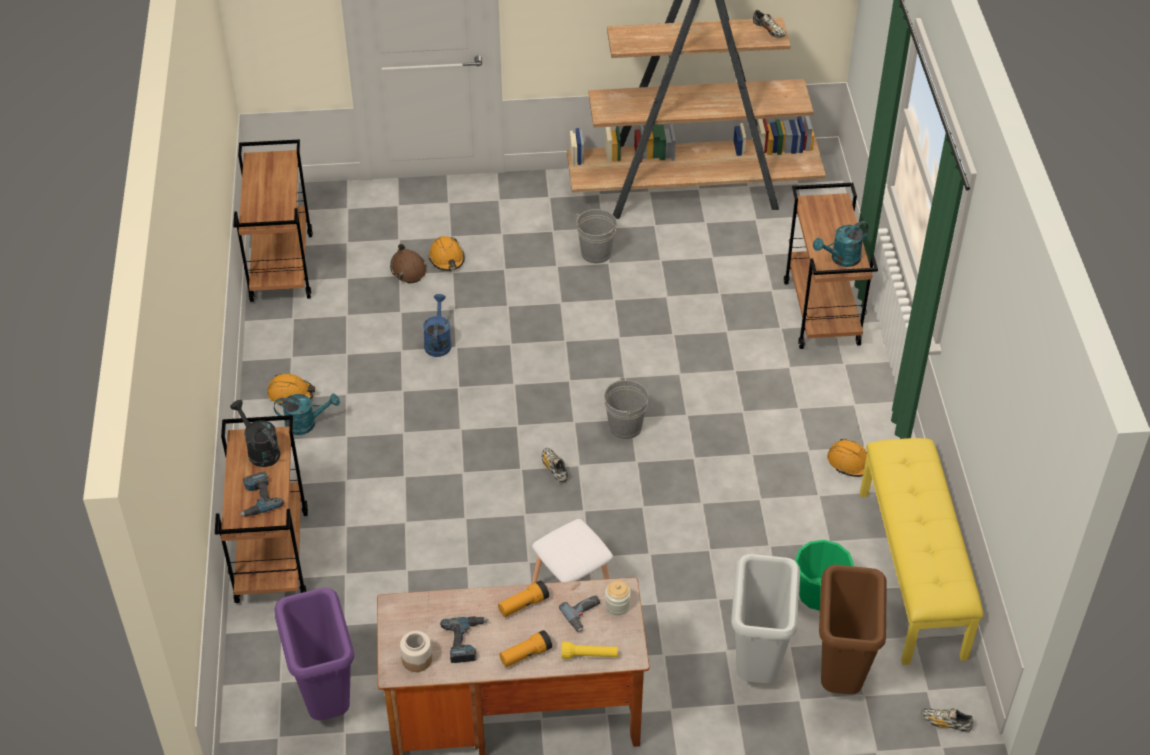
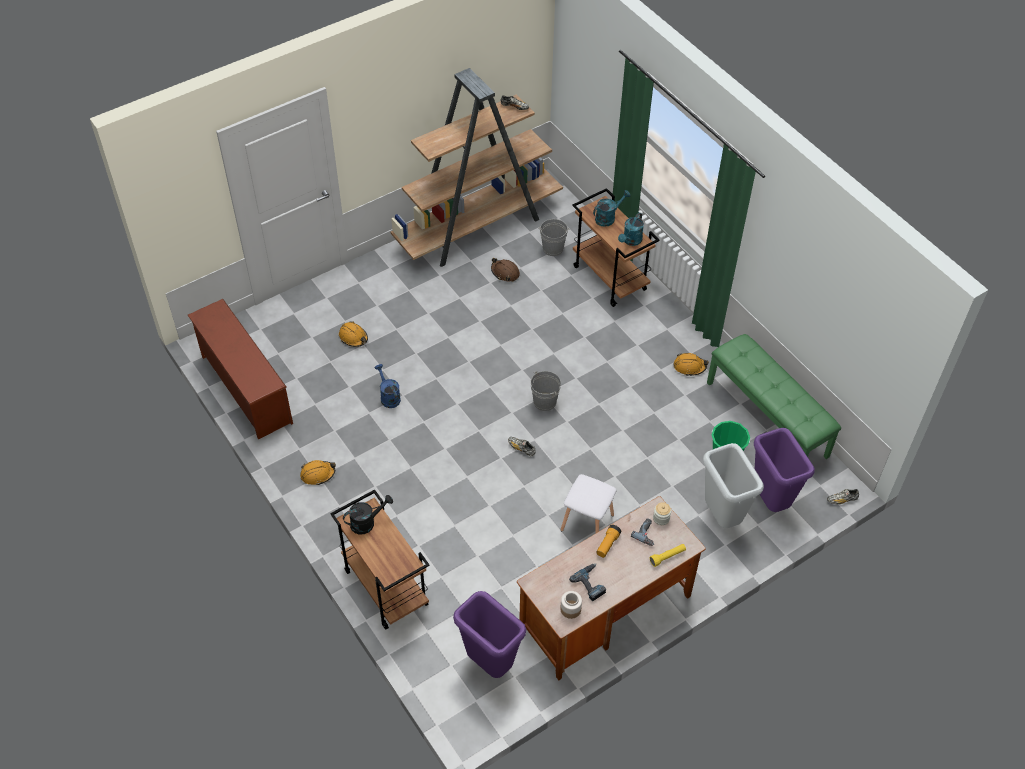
camera: 30 degrees left, 5 degrees up
(257, 499) = (390, 555): power drill -> none
(260, 450) = (367, 522): black watering can -> black watering can turned 135 degrees clockwise
(281, 267) = (245, 389): brown cart -> brown shoe rack
(306, 424) = (342, 489): turquoise watering can -> turquoise watering can (608, 217)
(408, 269) = (333, 355): brown hard hat -> brown hard hat (505, 272)
(525, 655) = (631, 574): flashlight -> none
(596, 253) = (447, 294): grey bucket -> grey bucket (552, 248)
(838, 677) = (769, 501): brown trash can -> purple trash can
(913, 573) = (767, 419): yellow bench -> green bench

